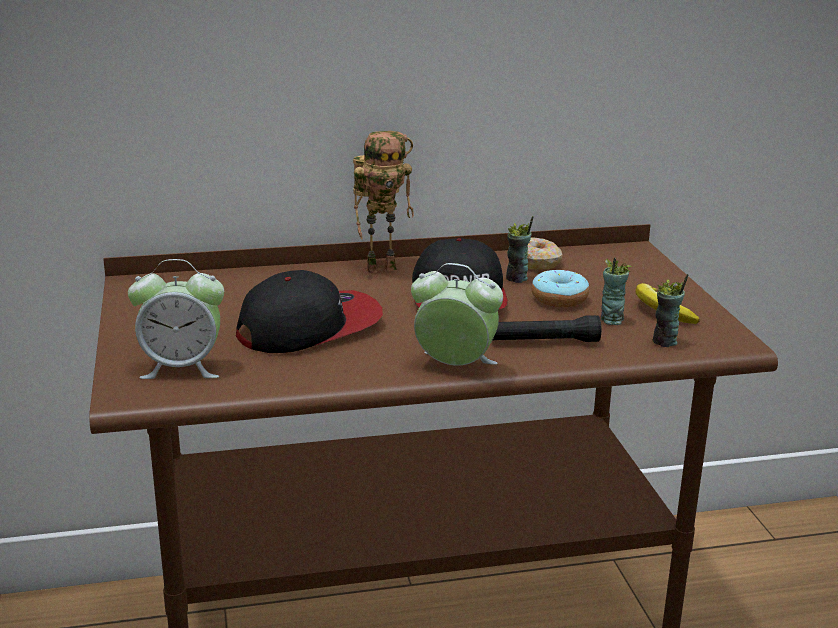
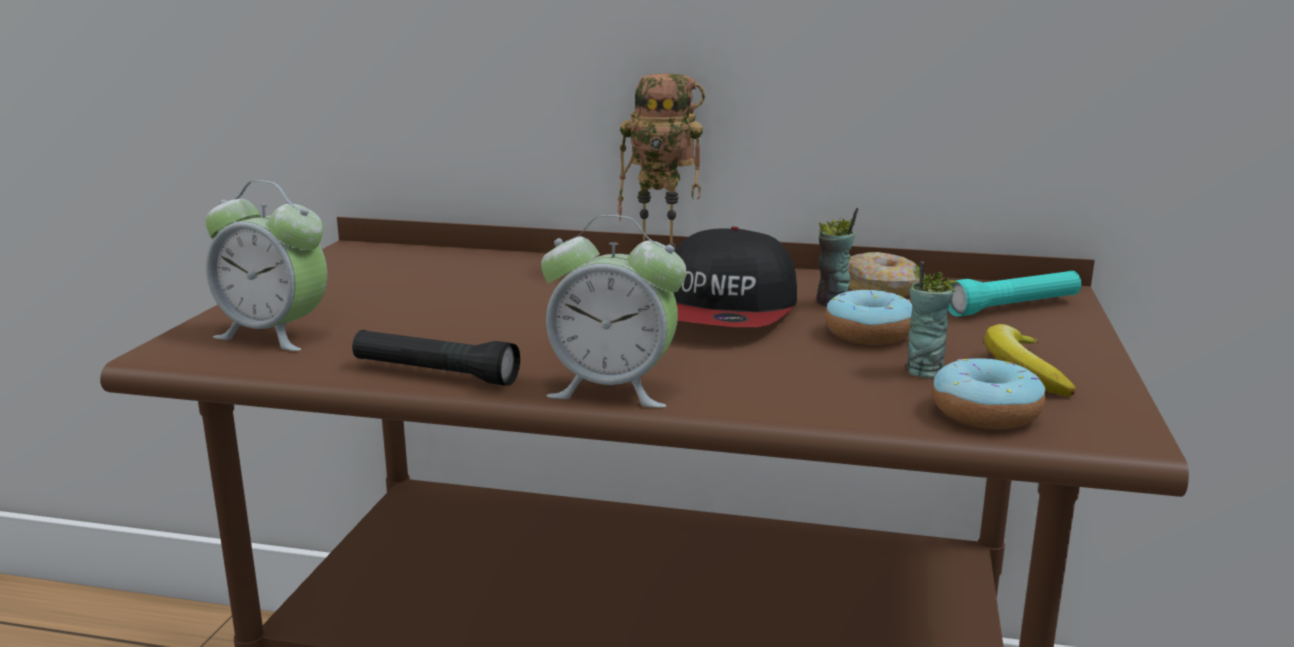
camera: 25 degrees right, 5 degrees down
(310, 327) = (485, 316): cap -> none
(455, 366) = (613, 389): alarm clock -> alarm clock turned 150 degrees clockwise
(544, 341) = (784, 381): black flashlight -> black flashlight (435, 373)
(620, 265) = (1013, 307): none -> turquoise flashlight
(665, 342) = (985, 413): cup -> donut

